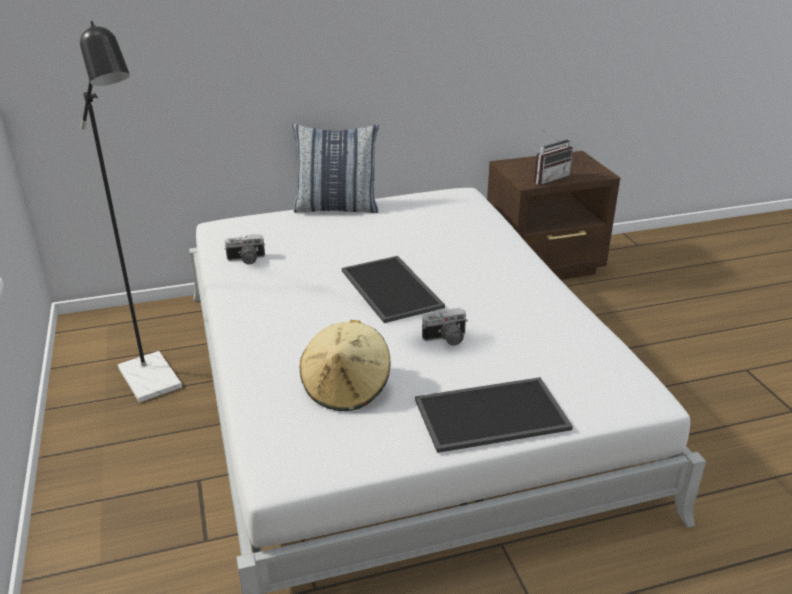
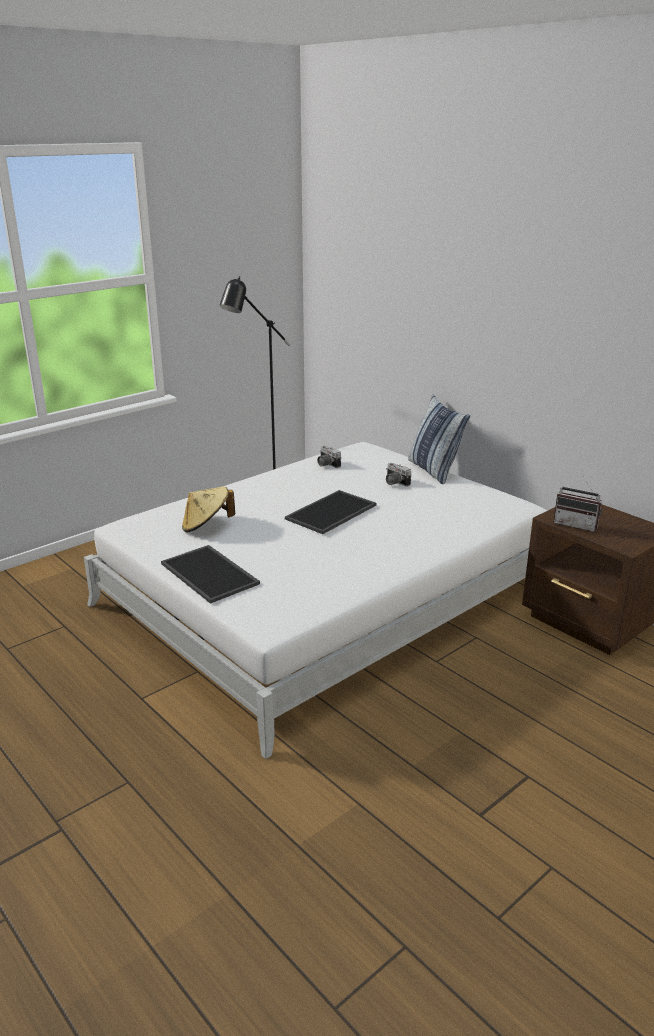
camera: 65 degrees right, 5 degrees down
(446, 339) = (283, 543): camera -> camera (394, 483)

